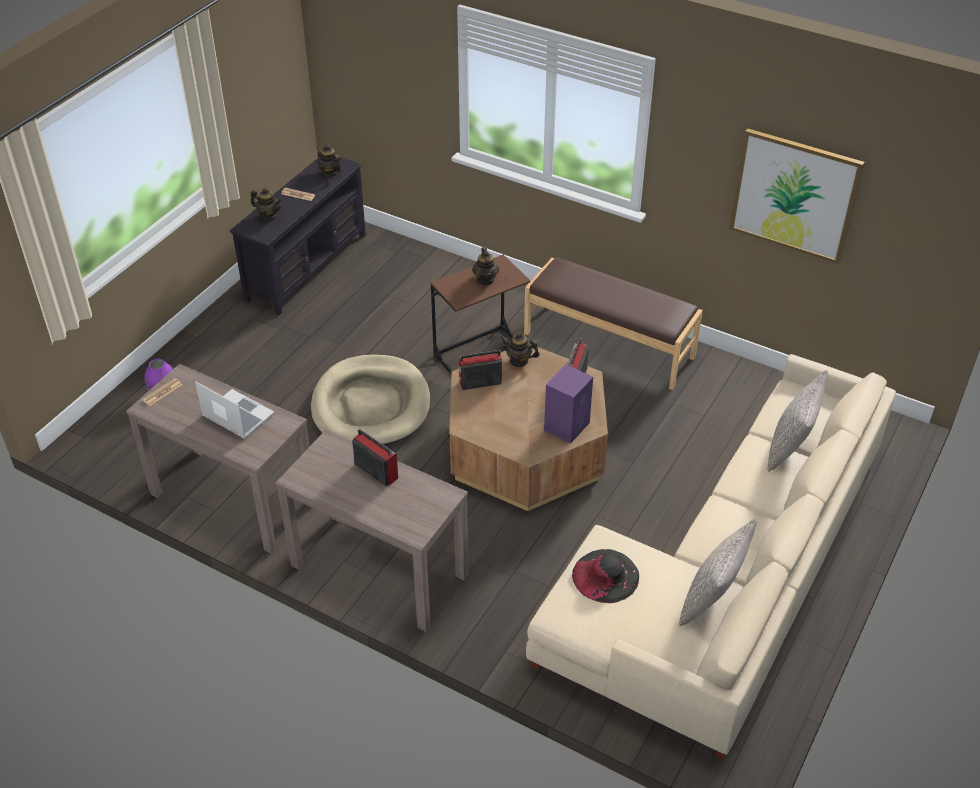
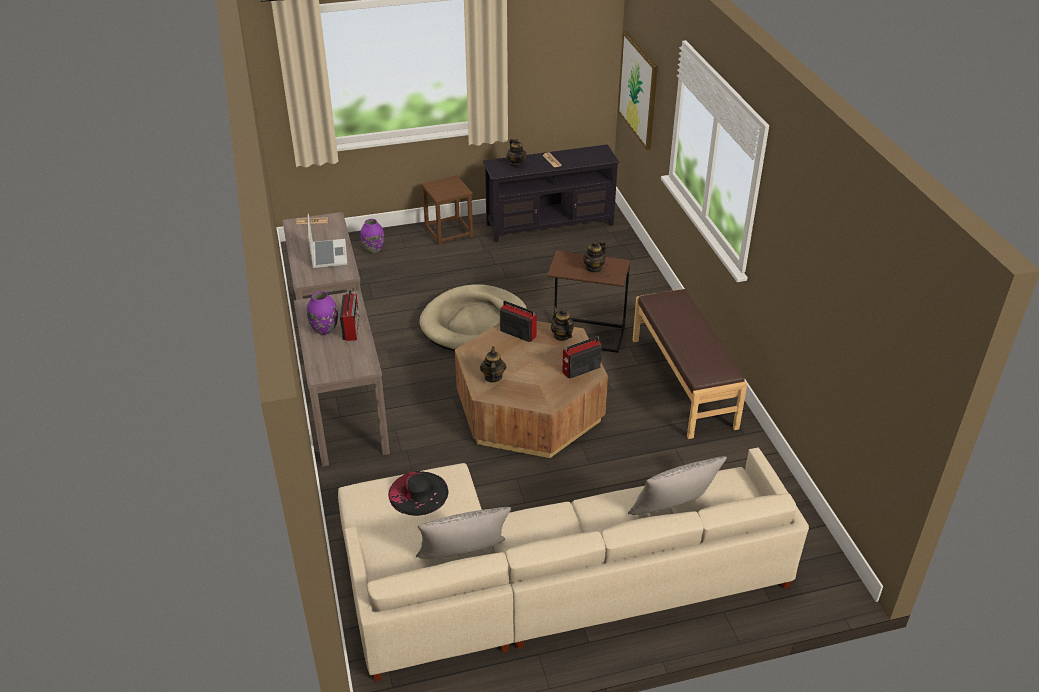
camera: 45 degrees right, 5 degrees down
(218, 332) = (448, 232): none -> brown stool
(330, 173) = (590, 157): teapot -> teapot (493, 377)
(352, 489) = (324, 329): none -> purple vase
(567, 426) = (533, 392): purple speaker -> none
(794, 195) = (824, 300): picture -> picture (638, 89)

